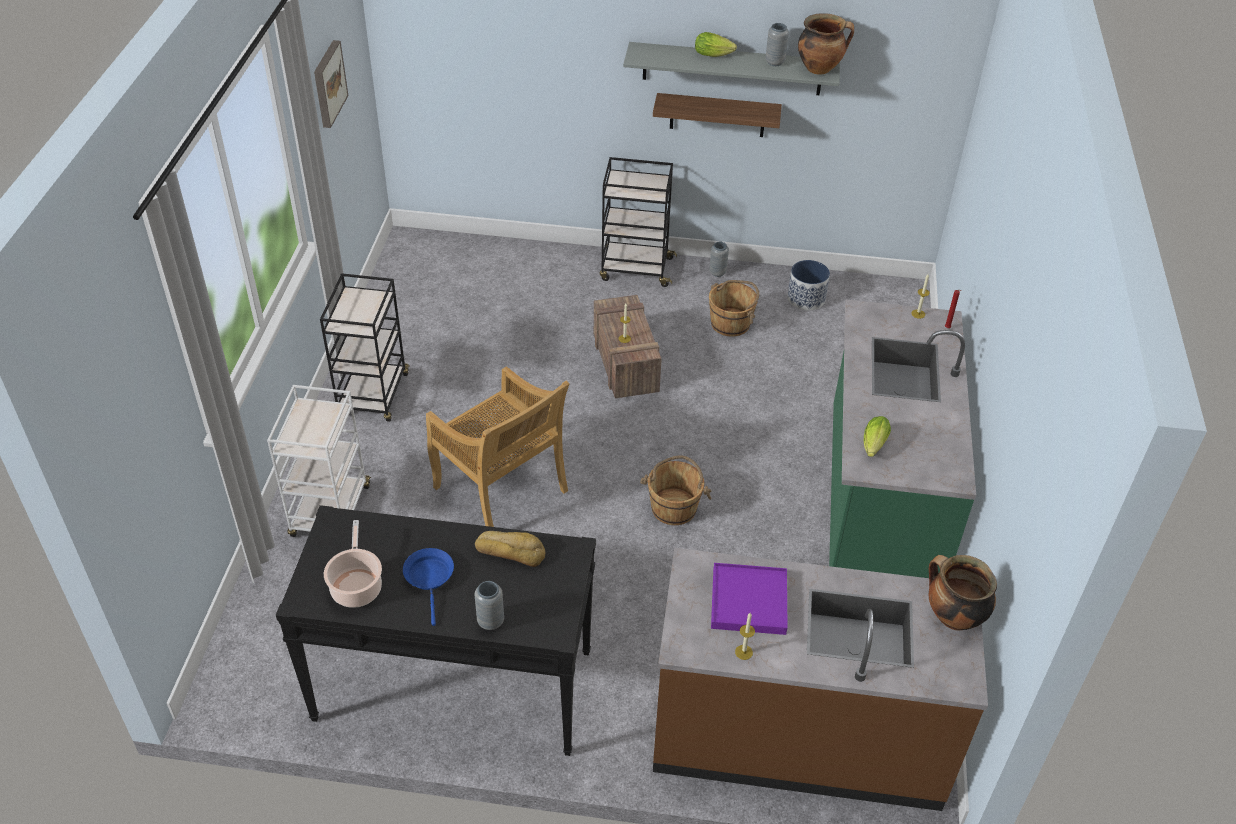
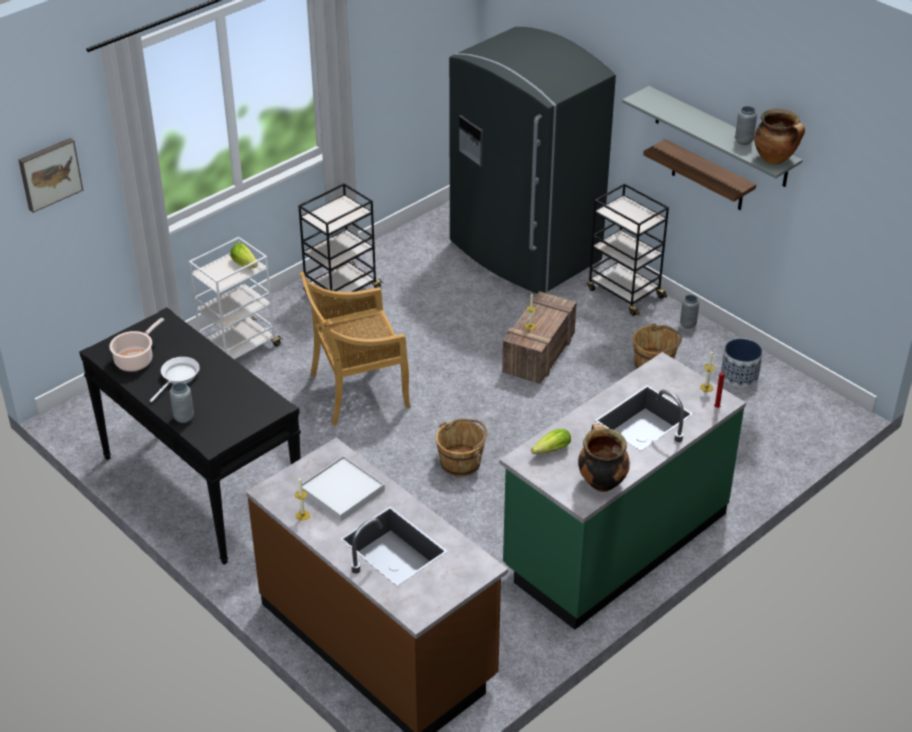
camera: 40 degrees right, 5 degrees down
(328, 83) = (398, 38): picture -> picture (49, 173)
(430, 579) = (178, 377): blue frying pan -> white frying pan
(502, 491) = (357, 391): beige chair -> beige chair turned 75 degrees clockwise
(507, 273) = (523, 253): none -> grey fridge
(511, 551) = (240, 388): bread -> none
(715, 54) = (703, 118): lettuce -> lettuce (245, 264)
(749, 601) = (342, 491): purple tray -> white tray
(952, 617) = (462, 575): cooking pot -> cooking pot (601, 482)

